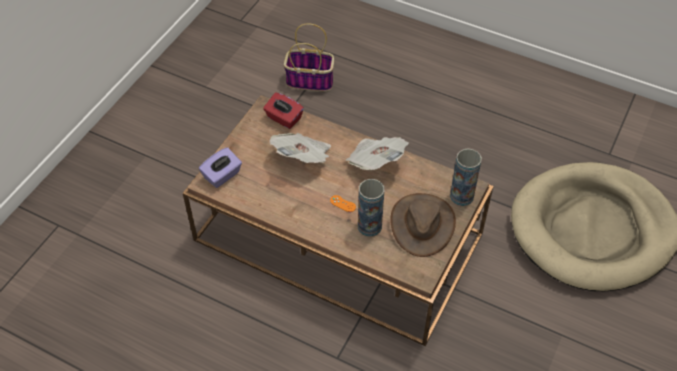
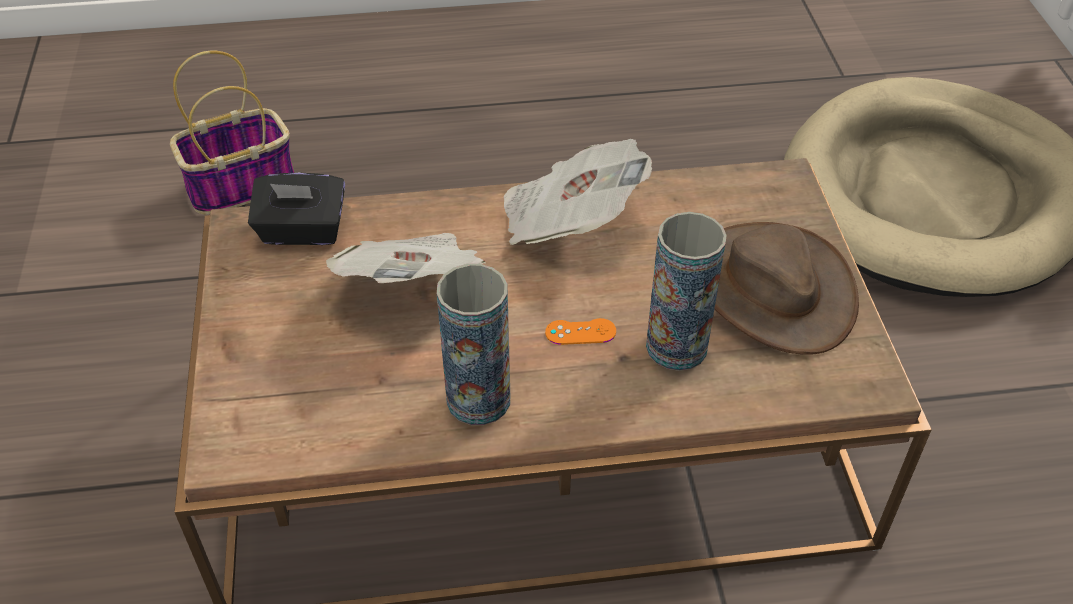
camera: 35 degrees left, 5 degrees down
(222, 175) = (255, 416): purple tissue box -> none
(283, 118) = (302, 231): red tissue box -> black tissue box
(461, 196) = (786, 202): vase -> vase (478, 399)

